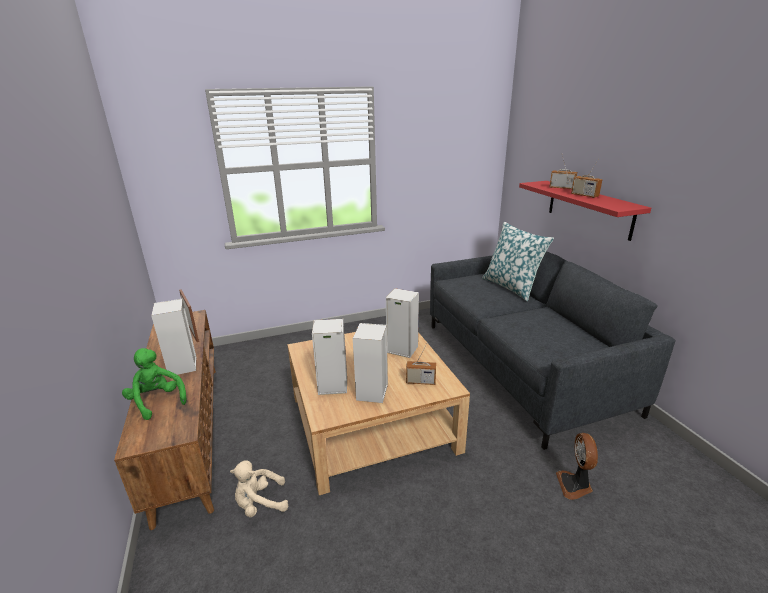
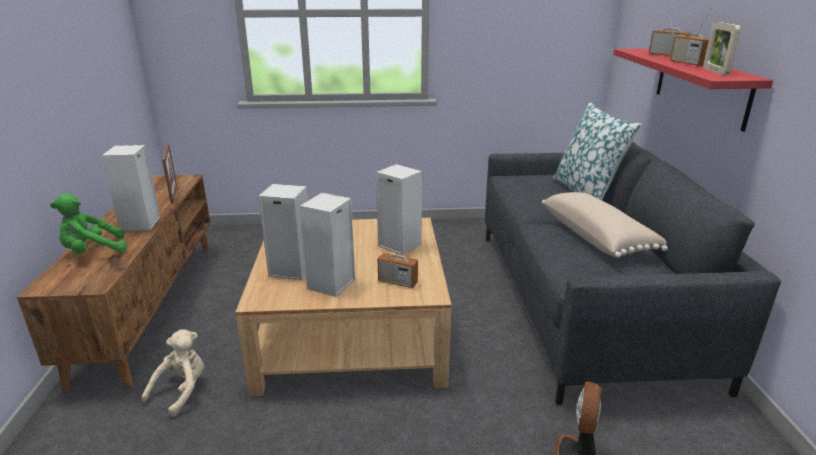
camera: 15 degrees right, 0 degrees up
(157, 401) = (93, 252): green plush toy -> green plush toy turned 90 degrees counterclockwise
(260, 504) = (182, 390): beige plush toy -> beige plush toy turned 120 degrees clockwise
(541, 322) = (598, 237): none -> beige pillow
(610, 202) = (715, 71): none -> picture frame

